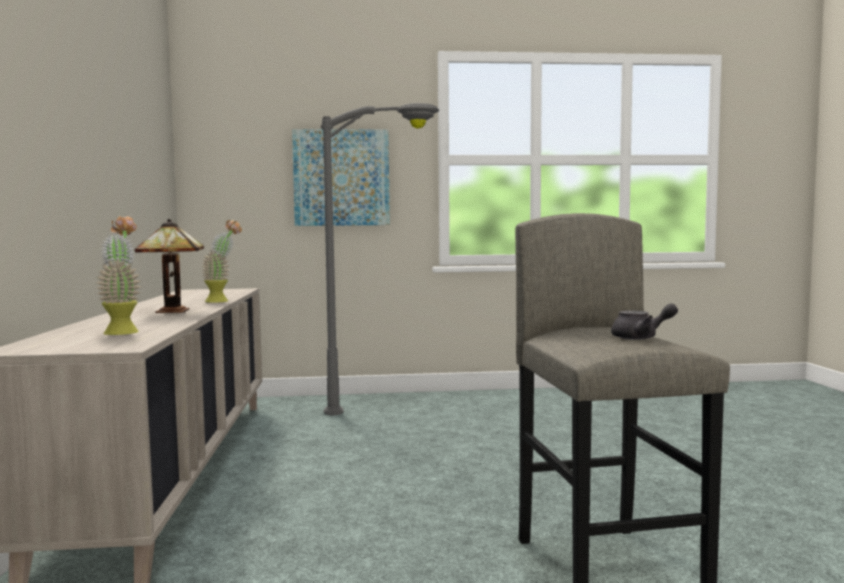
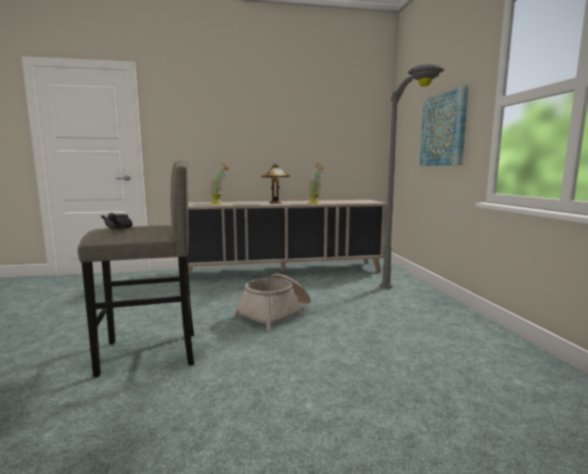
camera: 85 degrees right, 5 degrees up
(431, 479) = (276, 314): none -> basket

